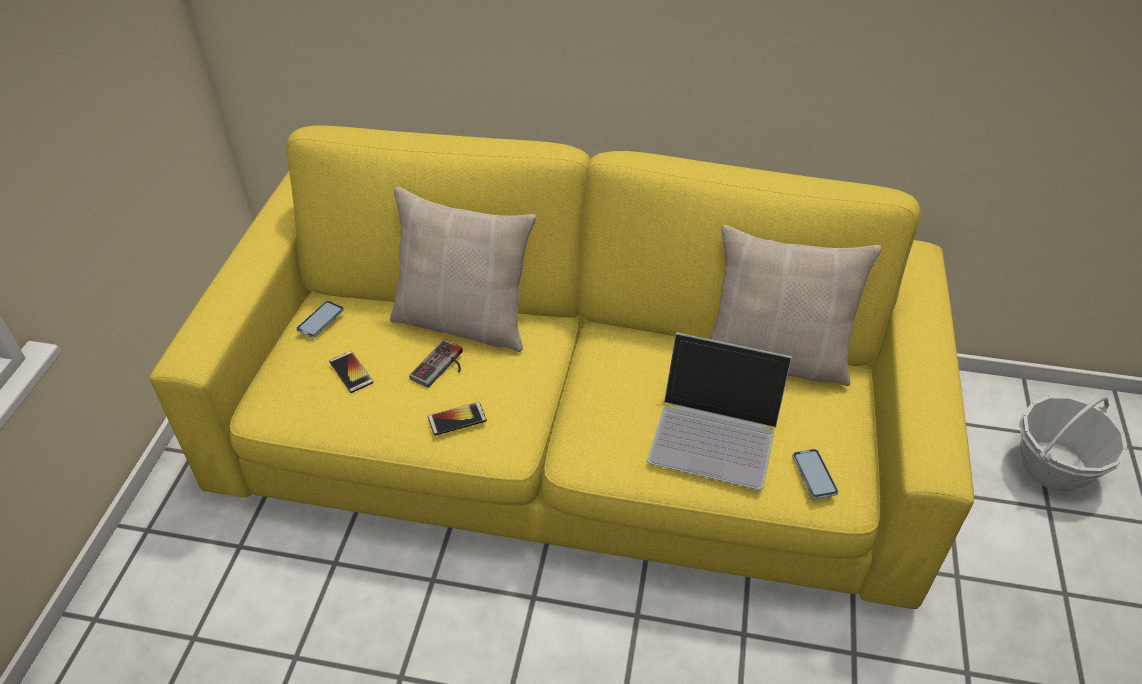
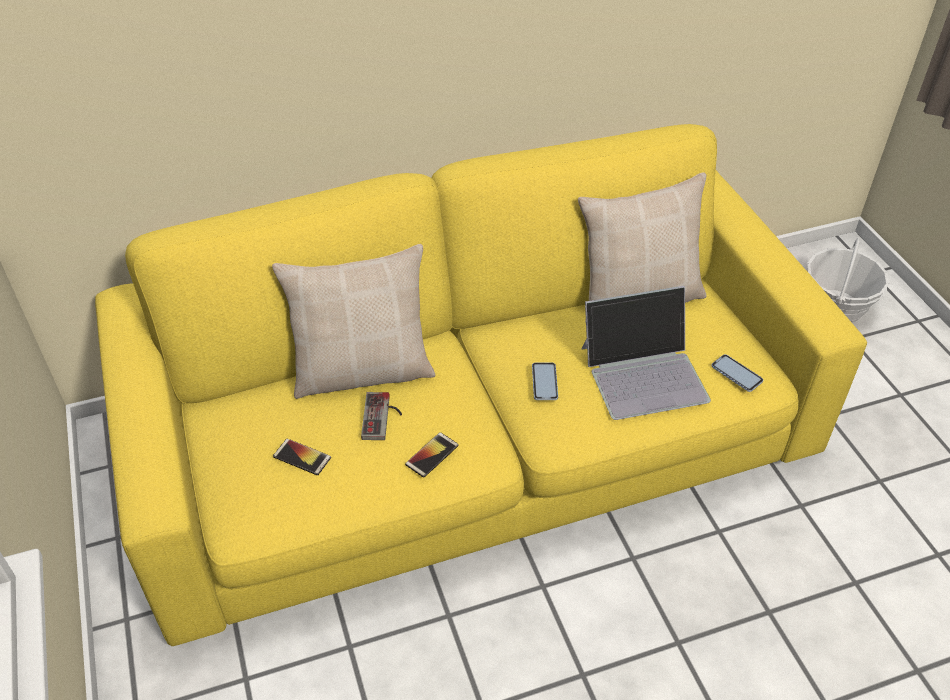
camera: 30 degrees left, 0 degrees up
(320, 320) = (226, 425): phone -> phone (544, 382)

